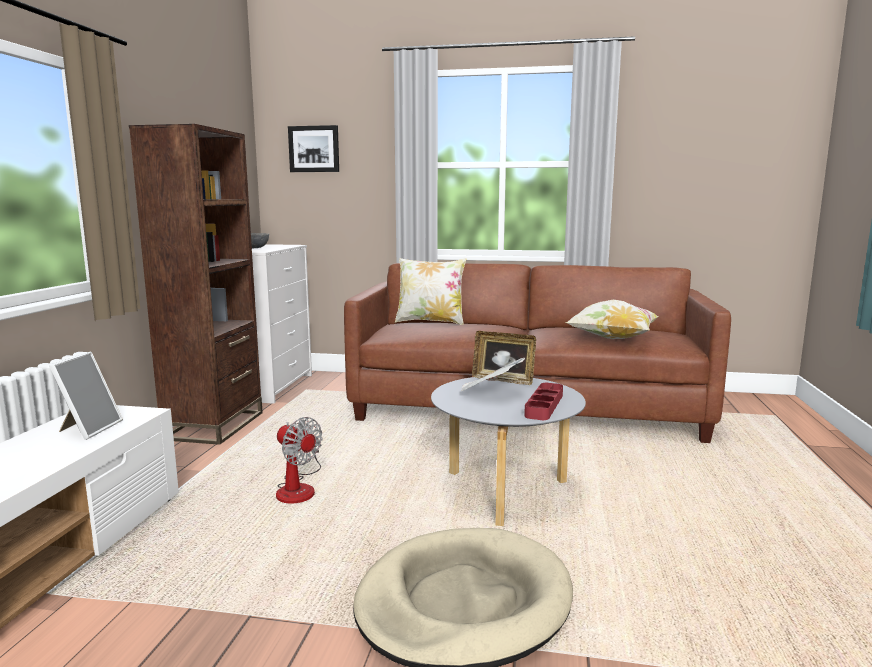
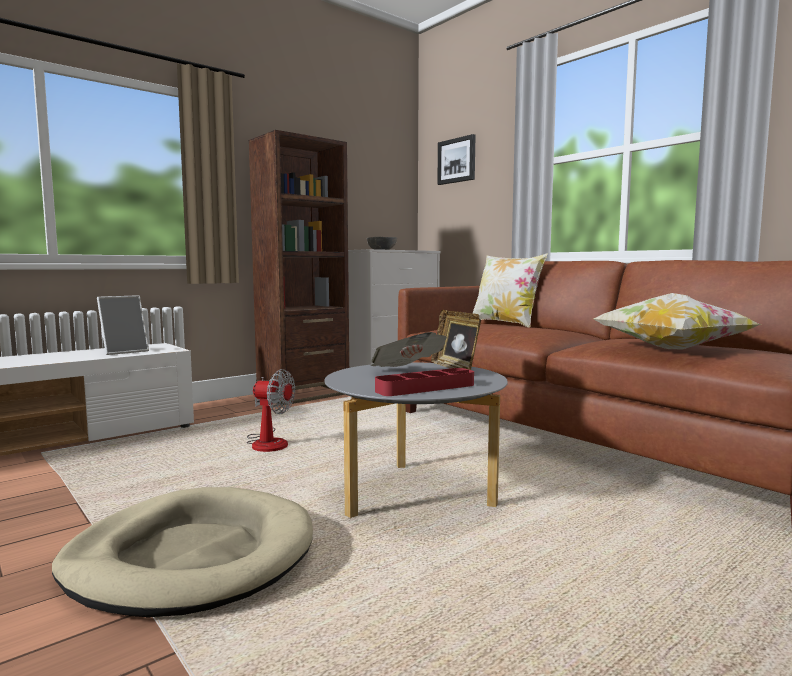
camera: 40 degrees right, 5 degrees down
(299, 488) = (268, 442): fan -> fan turned 60 degrees counterclockwise

